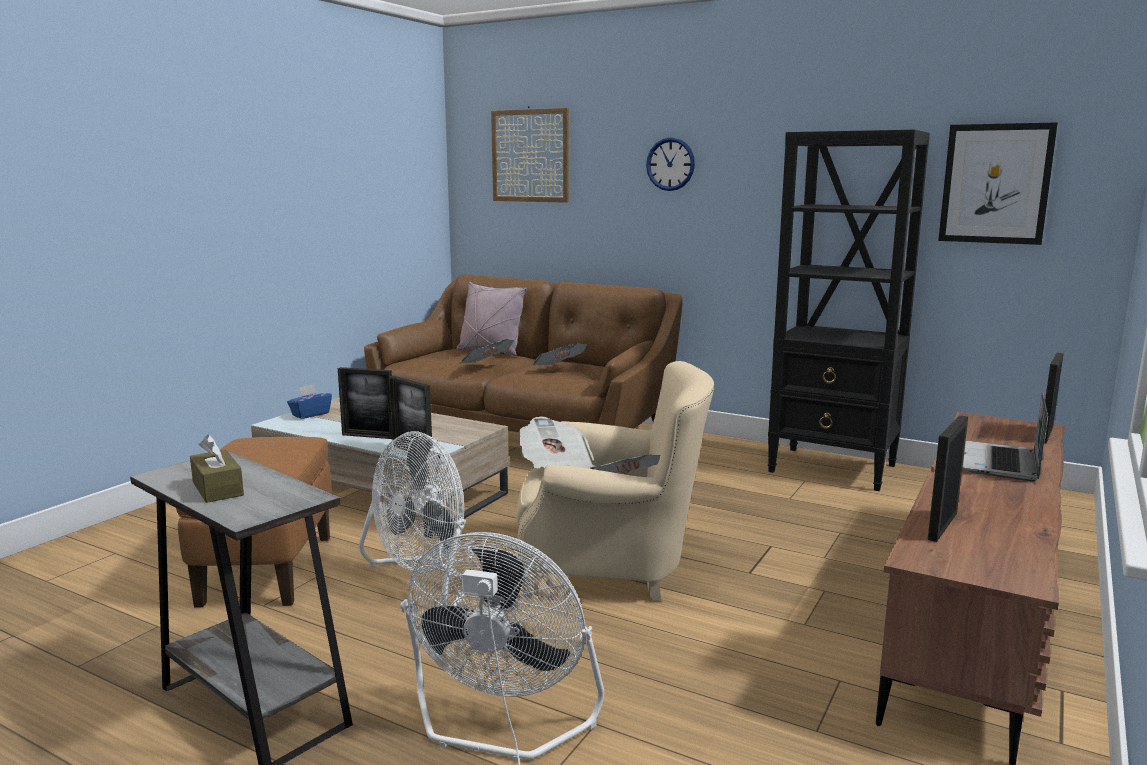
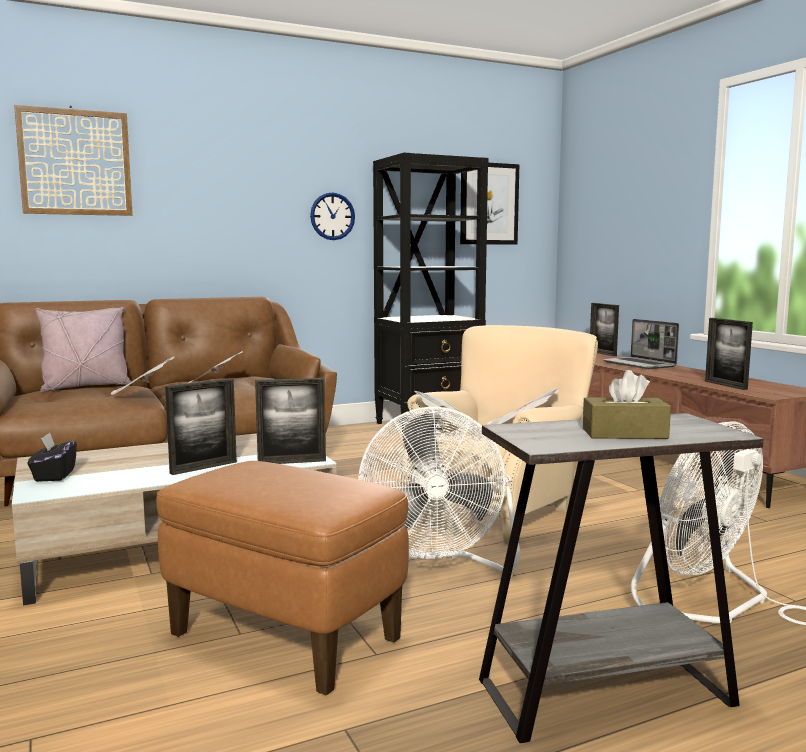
camera: 55 degrees left, 5 degrees down
(310, 414) = (54, 475): blue tissue box -> black tissue box
(670, 164) = (248, 179): wall clock -> wall clock (332, 216)

